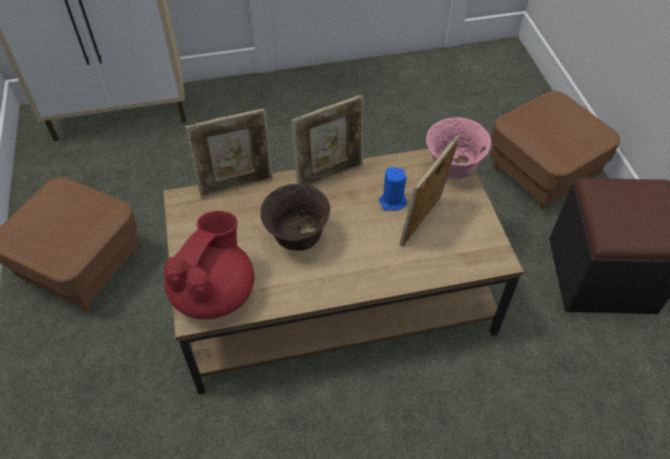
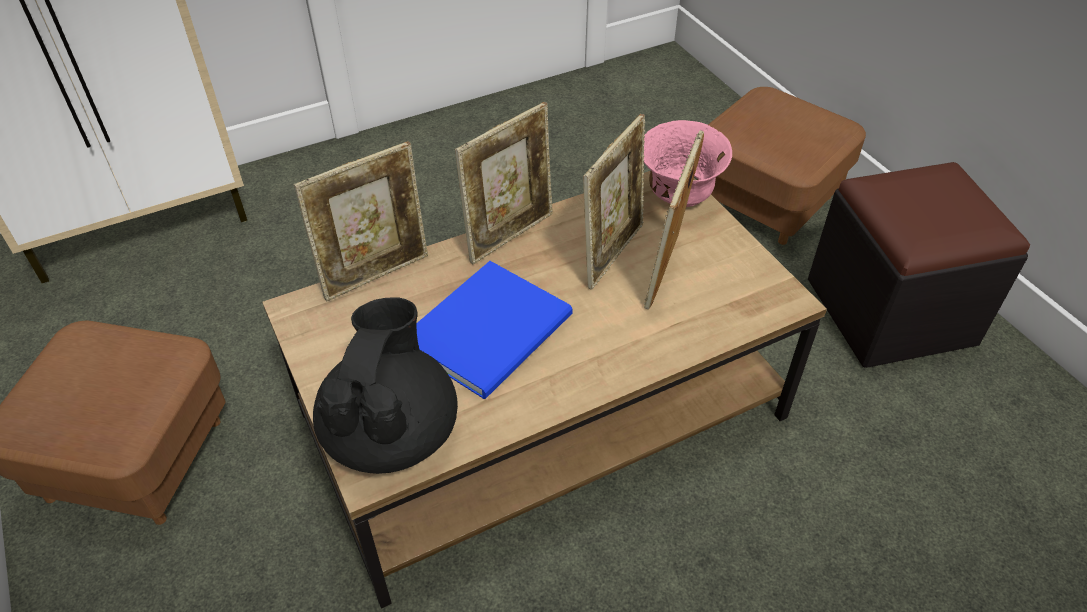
camera: 15 degrees left, 5 degrees down
(214, 293) = (392, 432): red teapot -> black teapot
(298, 239) = (494, 330): brown bowl -> blue book
(392, 202) = (612, 253): blue candle -> picture frame

